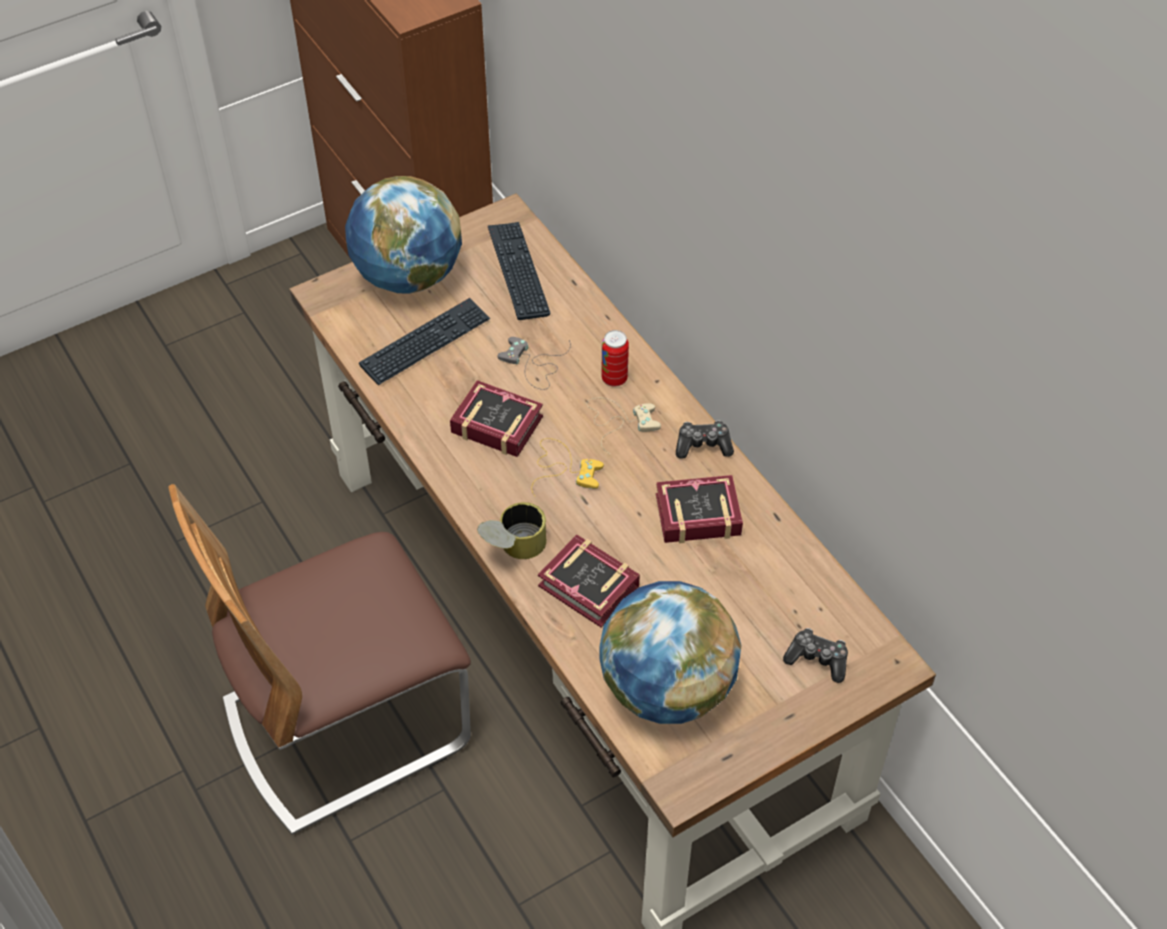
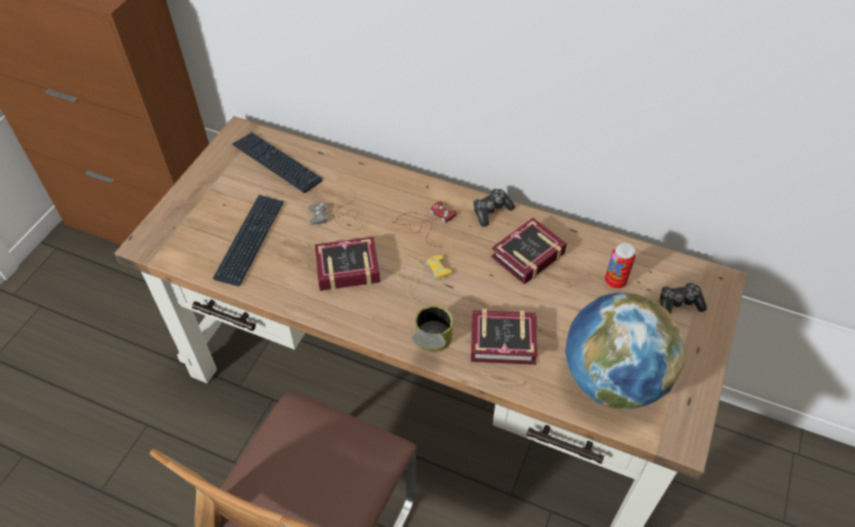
camera: 35 degrees left, 0 degrees up
(407, 277) = (200, 203): globe -> none
(614, 378) = (399, 198): can -> can (615, 281)
(619, 420) = (426, 223): beige game controller -> red game controller

